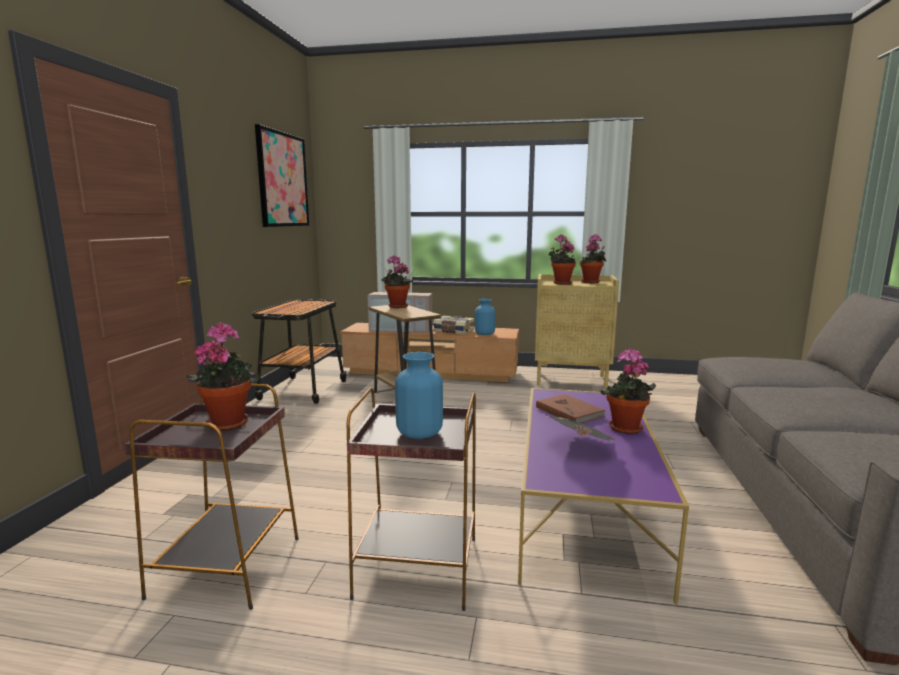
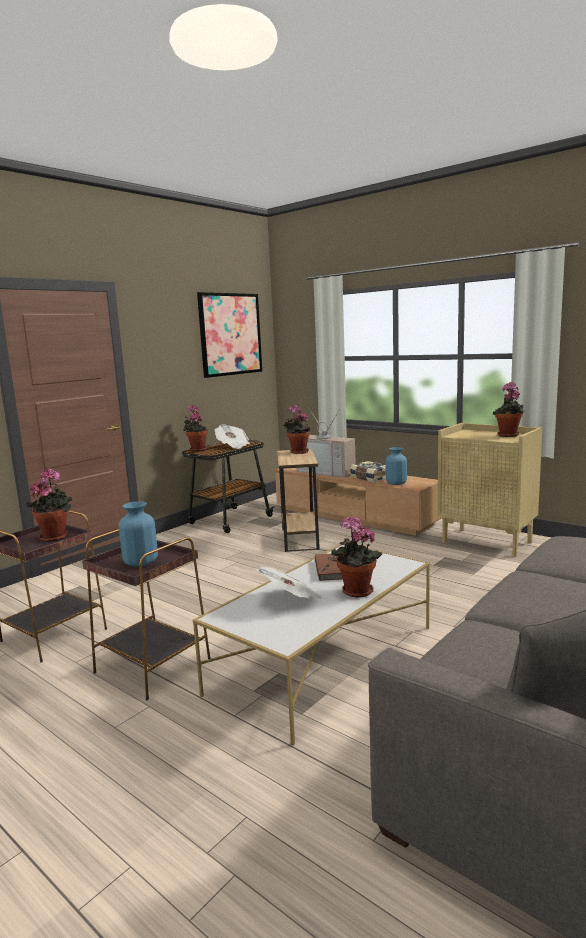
camera: 30 degrees right, 0 degrees up
(306, 305) = (232, 446): none -> newspaper
(560, 283) = (468, 436): potted plant -> potted plant (197, 449)
(584, 509) = (323, 660): purple coffee table -> white coffee table

